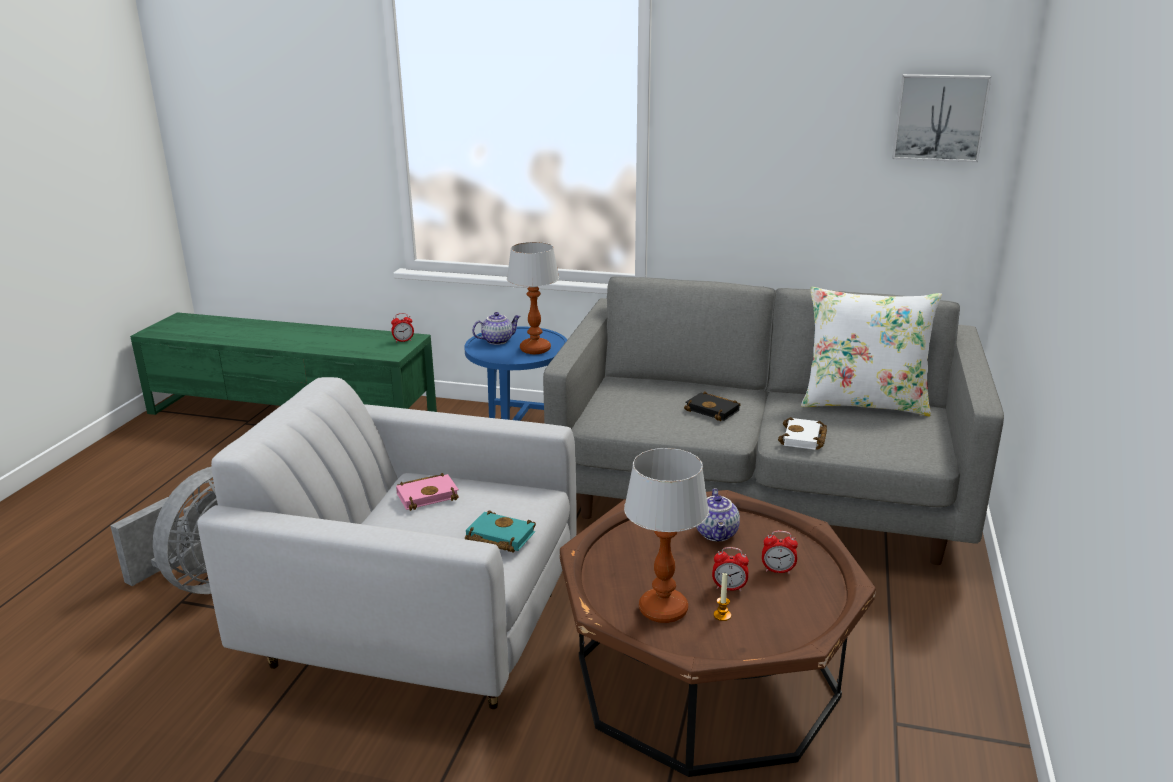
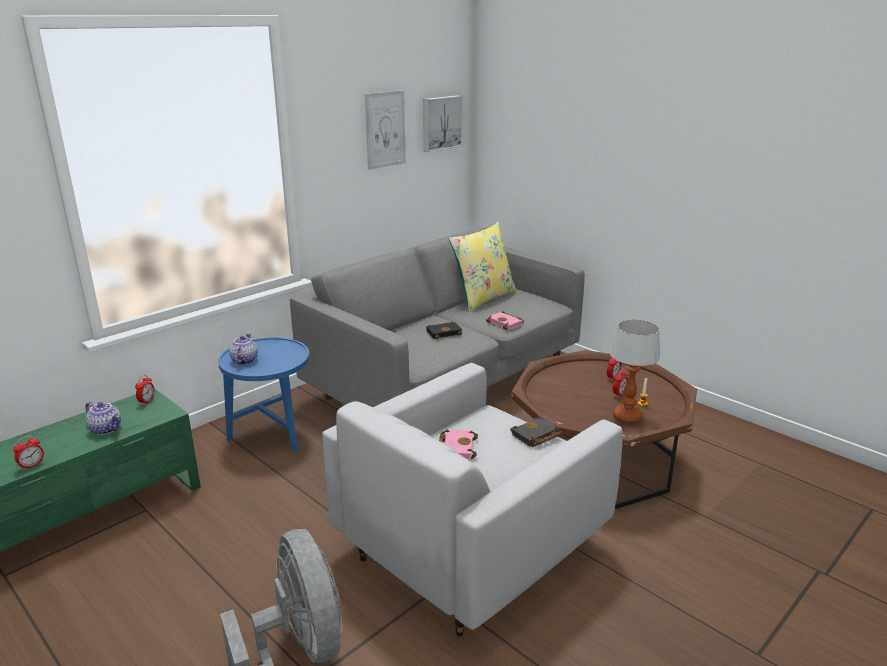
camera: 60 degrees left, 0 degrees up
(275, 344) = (32, 465): none -> alarm clock
(498, 537) = (536, 436): turquoise book -> black book
(535, 349) = (284, 352): table lamp -> none
(717, 534) = (565, 380): teapot -> teapot (106, 429)
(804, 439) = (506, 323): white book -> pink book
(816, 112) = (385, 129): none -> picture
(863, 403) = (483, 298): white pillow -> yellow pillow

